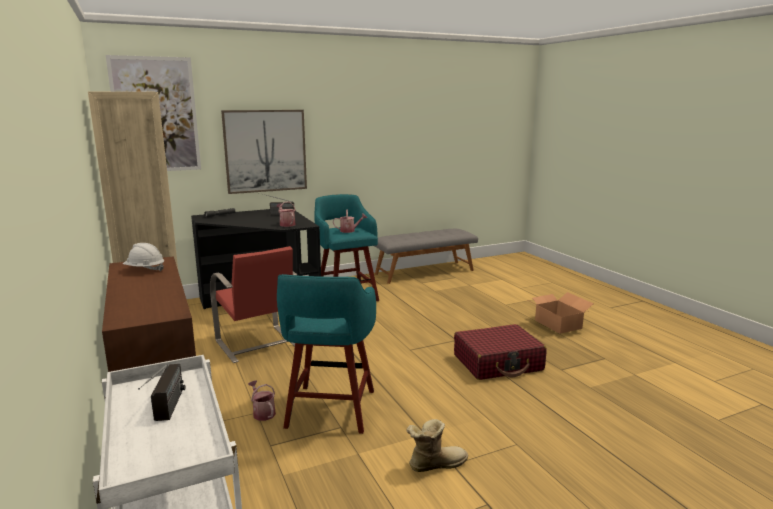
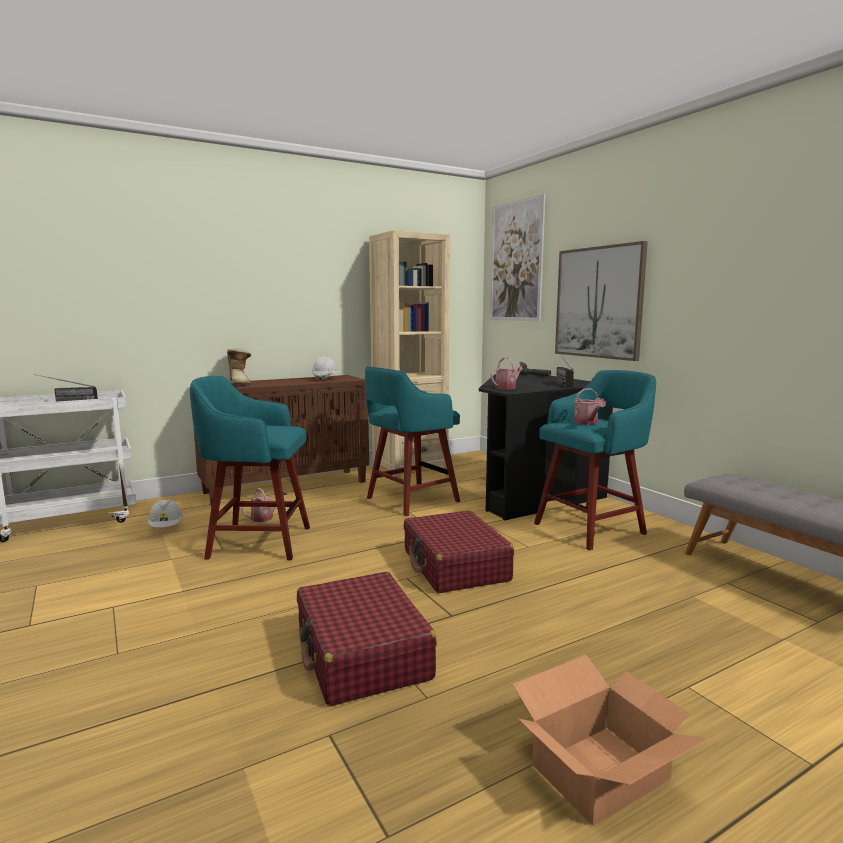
camera: 85 degrees right, 5 degrees down
(257, 344) = (410, 500): red chair -> turquoise stool
(261, 476) = (166, 527): none -> white hard hat
(394, 335) = (455, 566): none -> red suitcase
(435, 464) = (122, 597): boot -> boot (240, 384)

